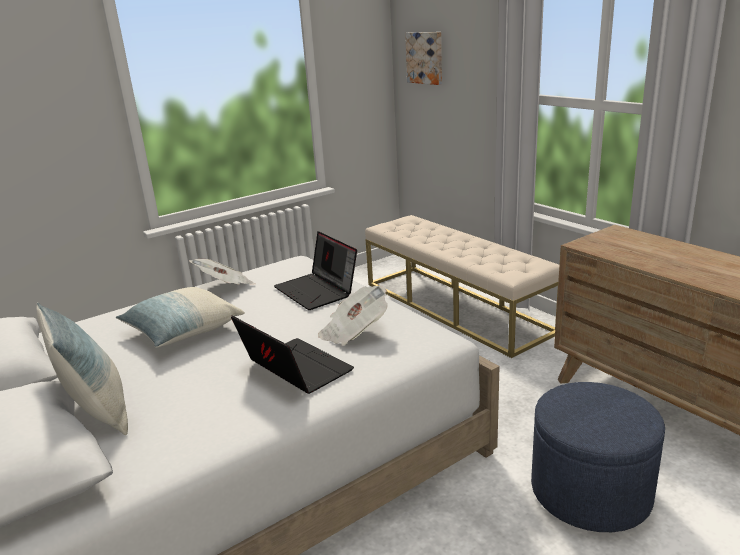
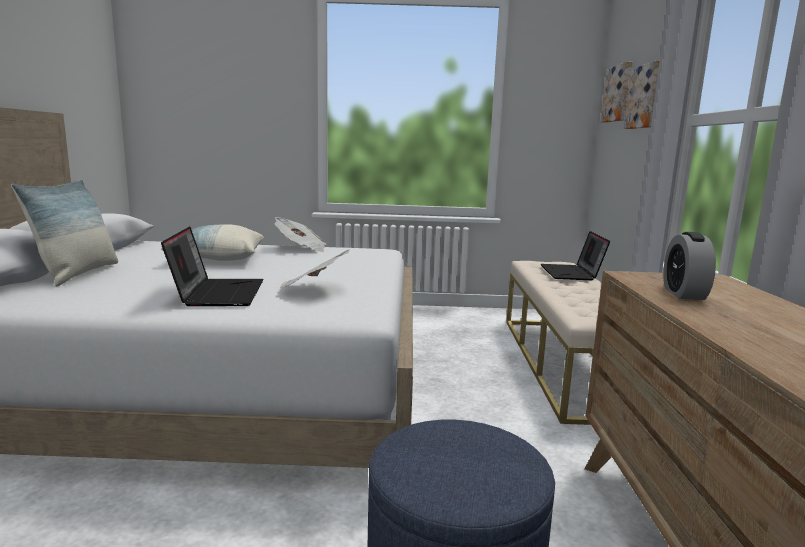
camera: 35 degrees right, 10 degrees down
(317, 291) = (351, 265): laptop -> laptop (572, 273)
(468, 68) = (645, 97): none -> picture
(633, 253) = (683, 293): none -> alarm clock

